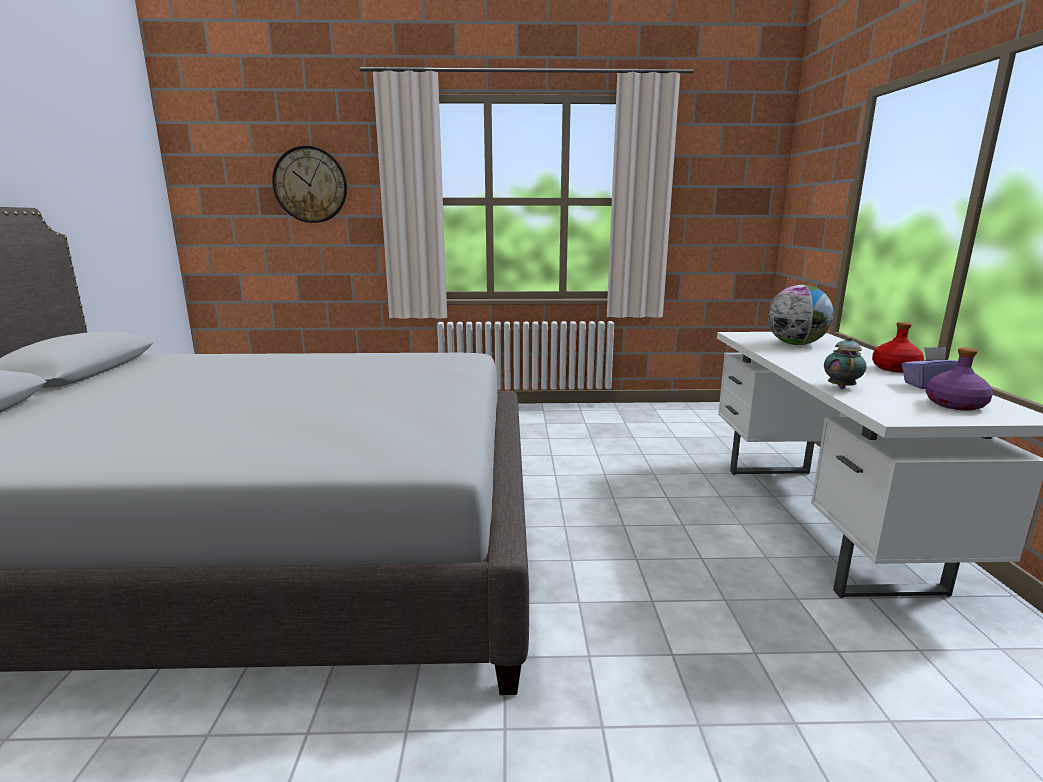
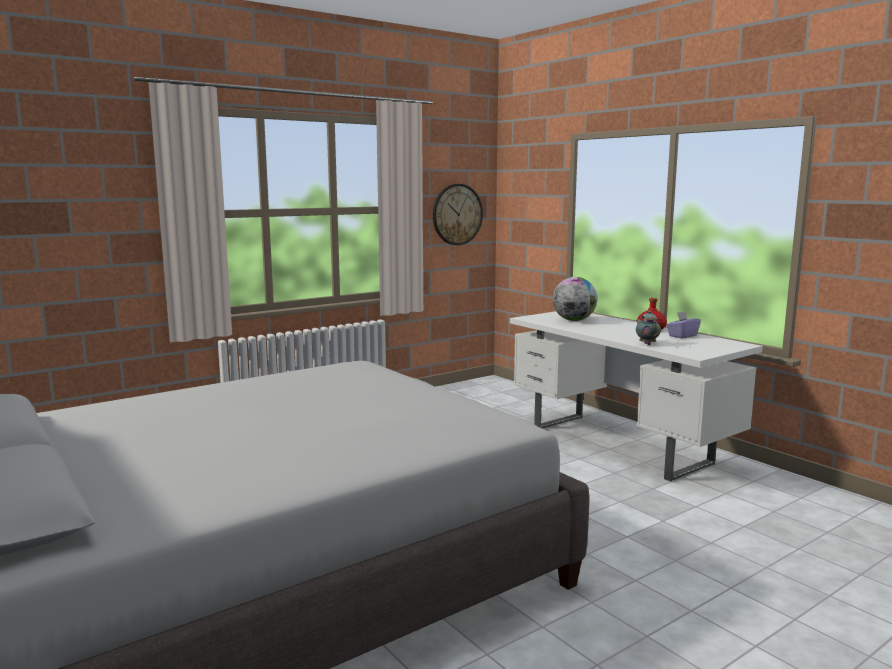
camera: 35 degrees left, 5 degrees down
(310, 185) = (64, 199): wall clock -> wall clock (457, 214)
(954, 405) = (708, 344): purple bottle -> none

